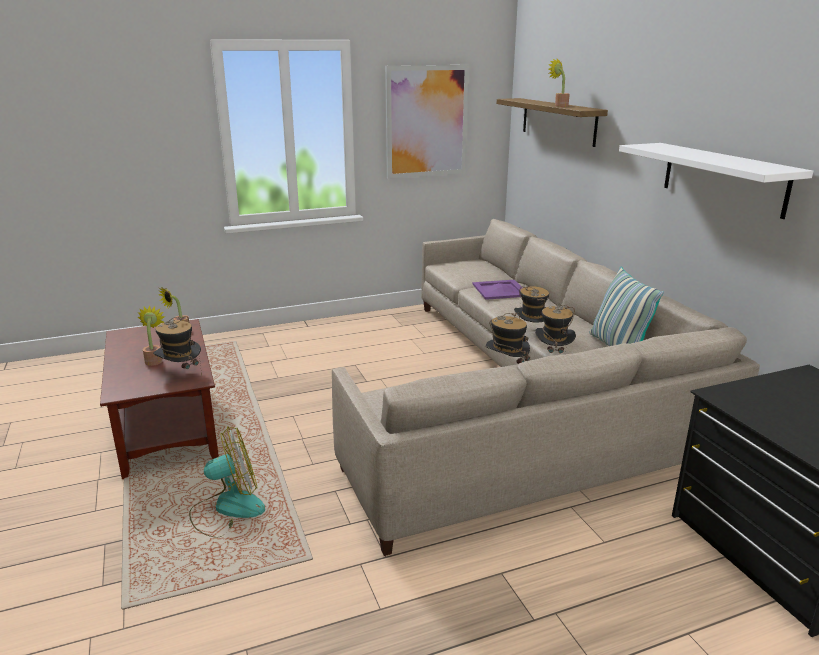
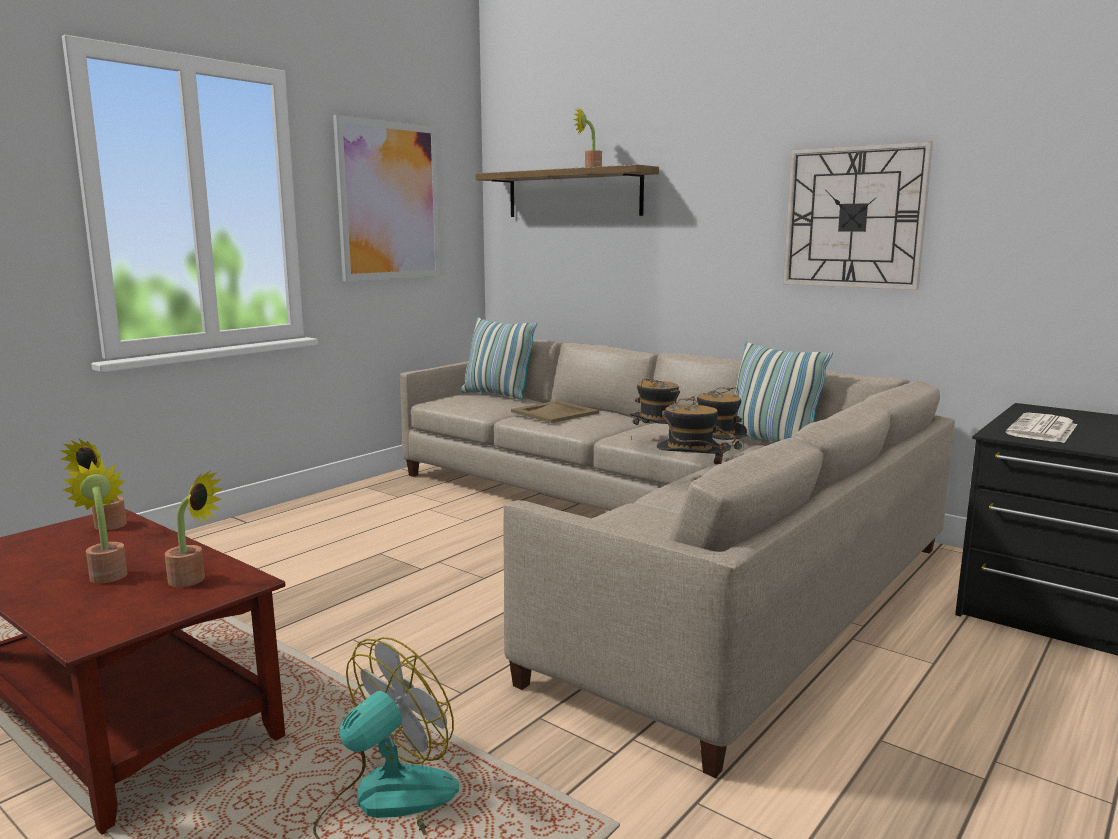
camera: 30 degrees left, 10 degrees down
(180, 373) = (193, 580): hat -> potted plant
(485, 265) = (497, 395): none -> pillow
(500, 290) = (555, 412): purple tray -> beige tray
(723, 178) = (853, 217): white shelf -> wall clock
(764, 398) = (1043, 430): none -> newspaper

